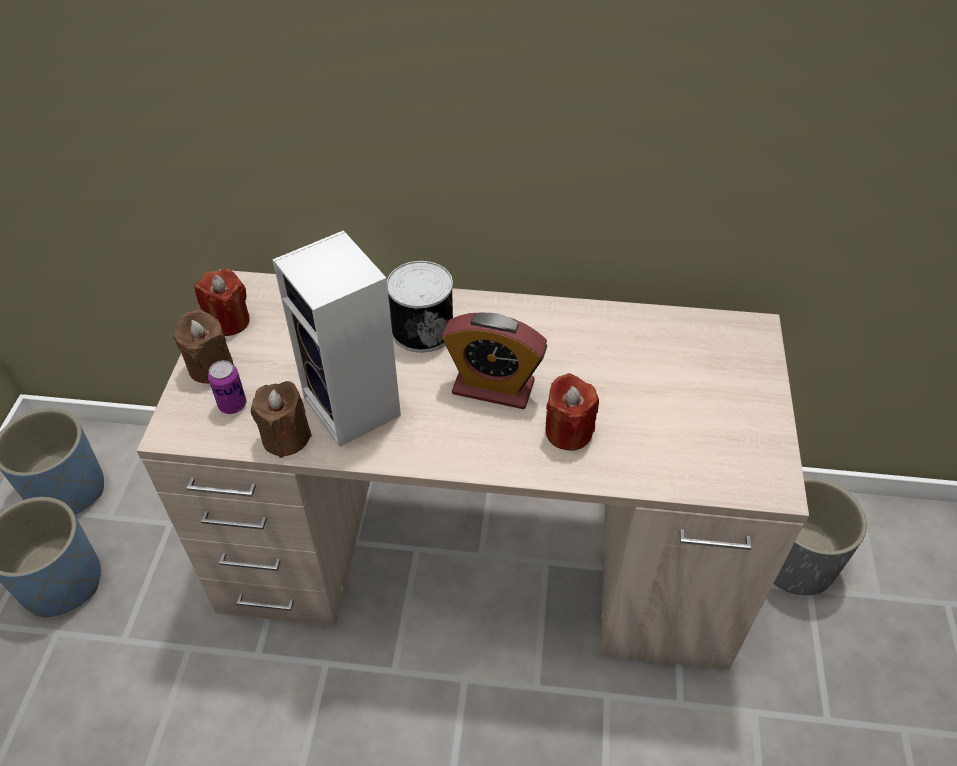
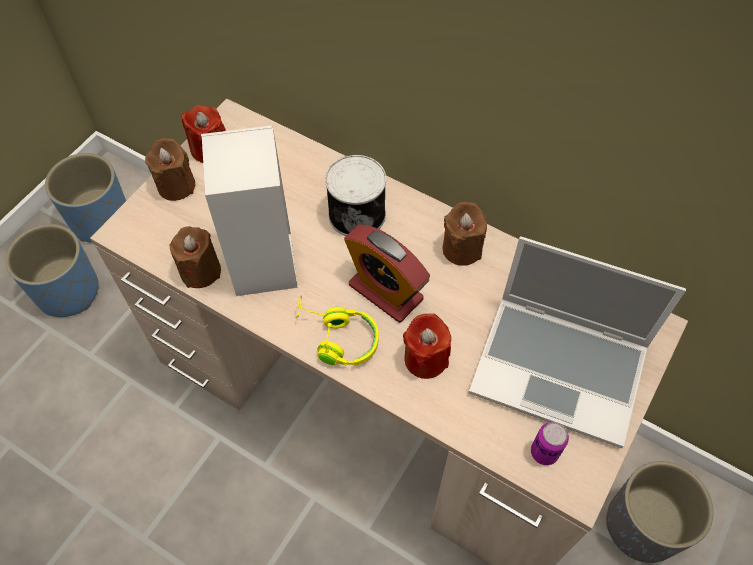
camera: 25 degrees right, 10 degrees up
(232, 405) = (176, 226): can -> can (544, 452)
(469, 445) = (336, 337): none -> yellow headphones
(544, 325) = (462, 249): none -> brown candle
(697, 393) = (561, 369): none -> laptop

